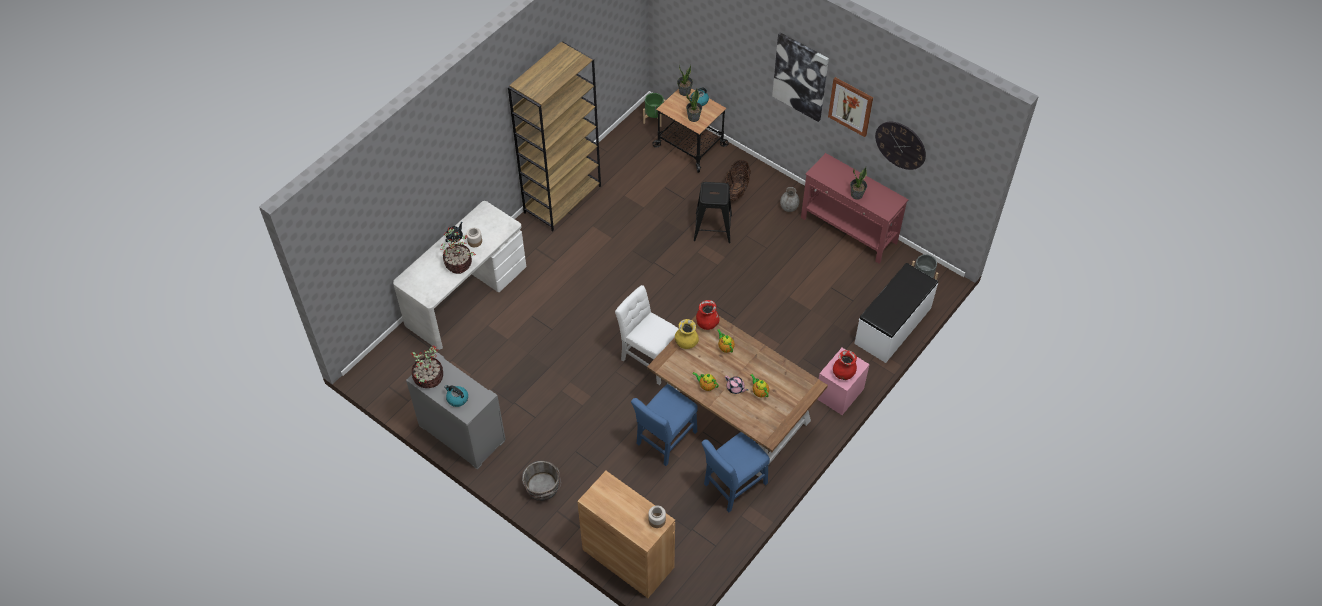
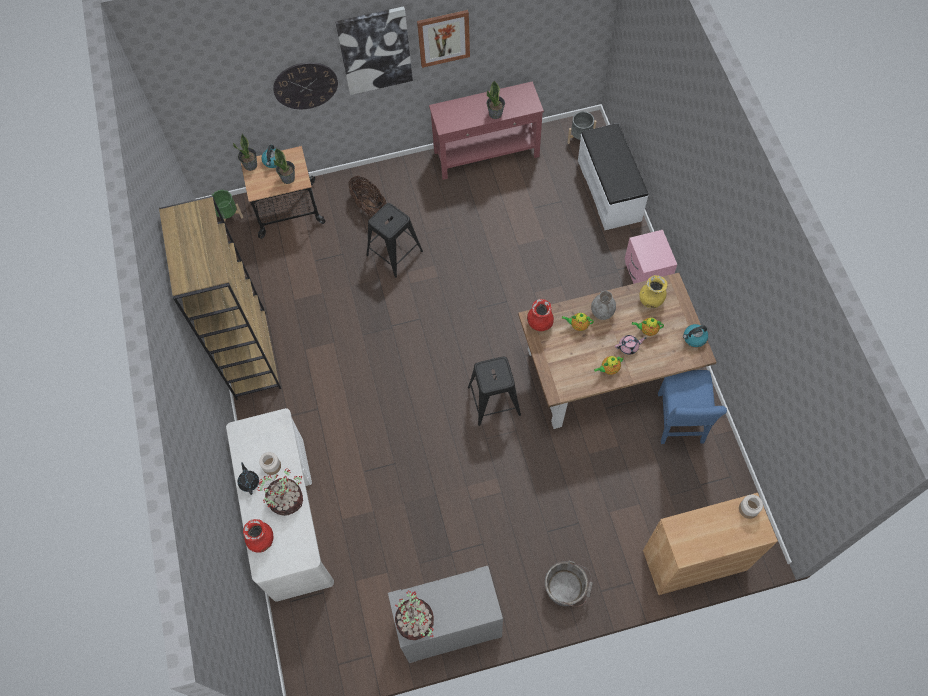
camera: 50 degrees left, 10 degrees up
(457, 399) = (463, 608): kettle -> kettle (694, 338)
(648, 359) = (494, 401): white chair -> black stool
(665, 440) = (592, 446): blue chair -> none
(686, 343) = (548, 354): yellow vase -> yellow vase (651, 300)
(789, 208) = (425, 181): grey vase -> grey vase (602, 312)
(843, 373) = (658, 254): red vase -> red vase (261, 540)
(900, 145) = (510, 35): wall clock -> wall clock (305, 85)

